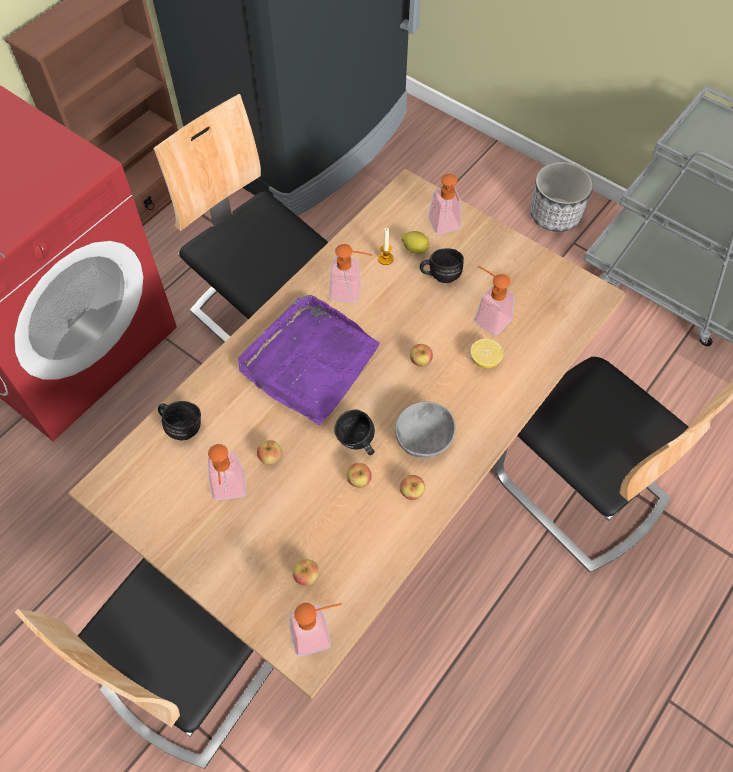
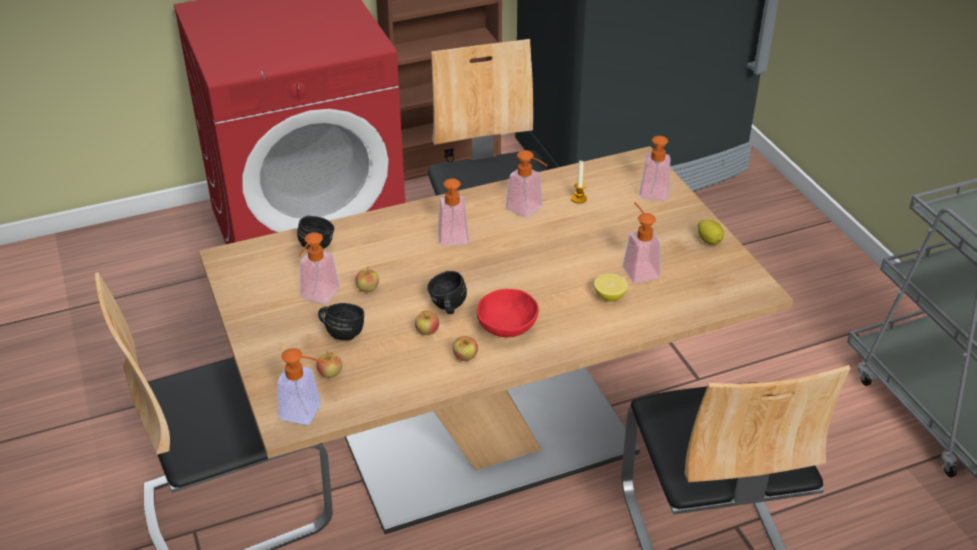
camera: 30 degrees right, 20 degrees down
(309, 361) = (453, 241): purple tray -> soap dispenser
(415, 249) = (611, 201): lemon -> lemon (709, 241)
(420, 361) = (550, 275): apple -> none
(425, 439) = (507, 328): grey bowl -> red bowl
(440, 274) = (620, 225): black mug -> black mug (342, 331)
(555, 215) = (850, 302): planter -> none

